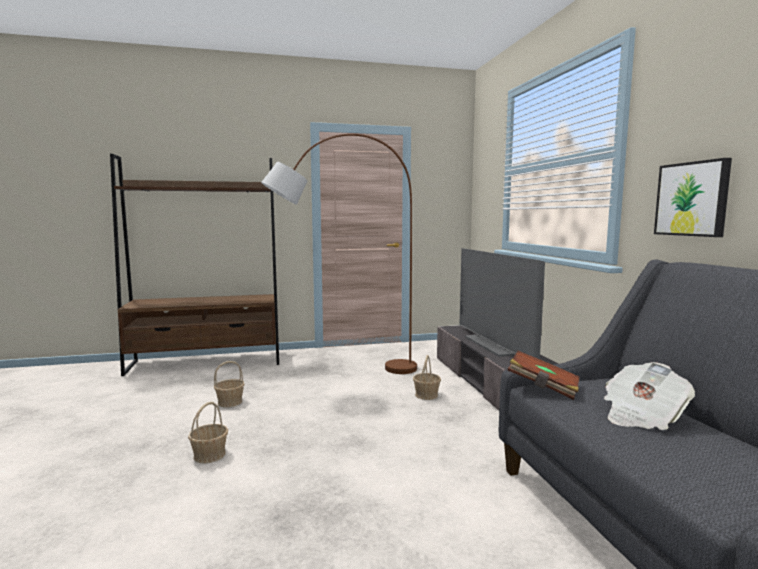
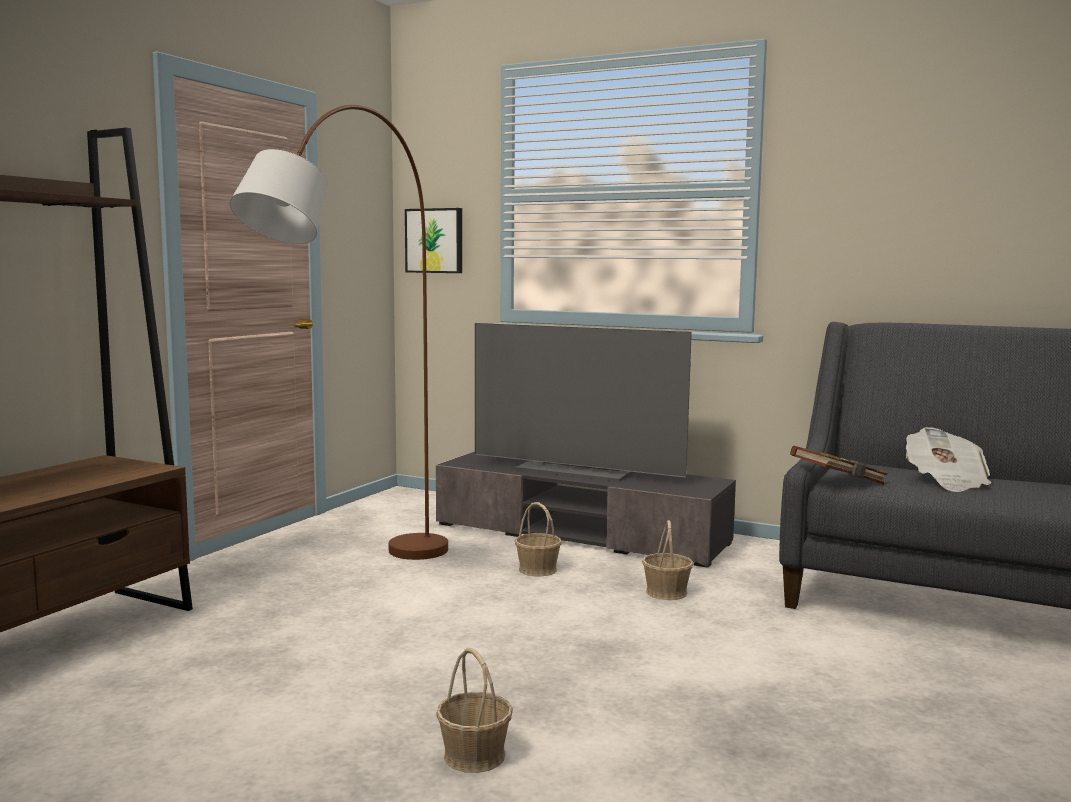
camera: 50 degrees left, 0 degrees up
(230, 402) = (282, 690): basket -> basket (667, 592)
(692, 199) = (865, 253): picture -> picture (435, 240)

